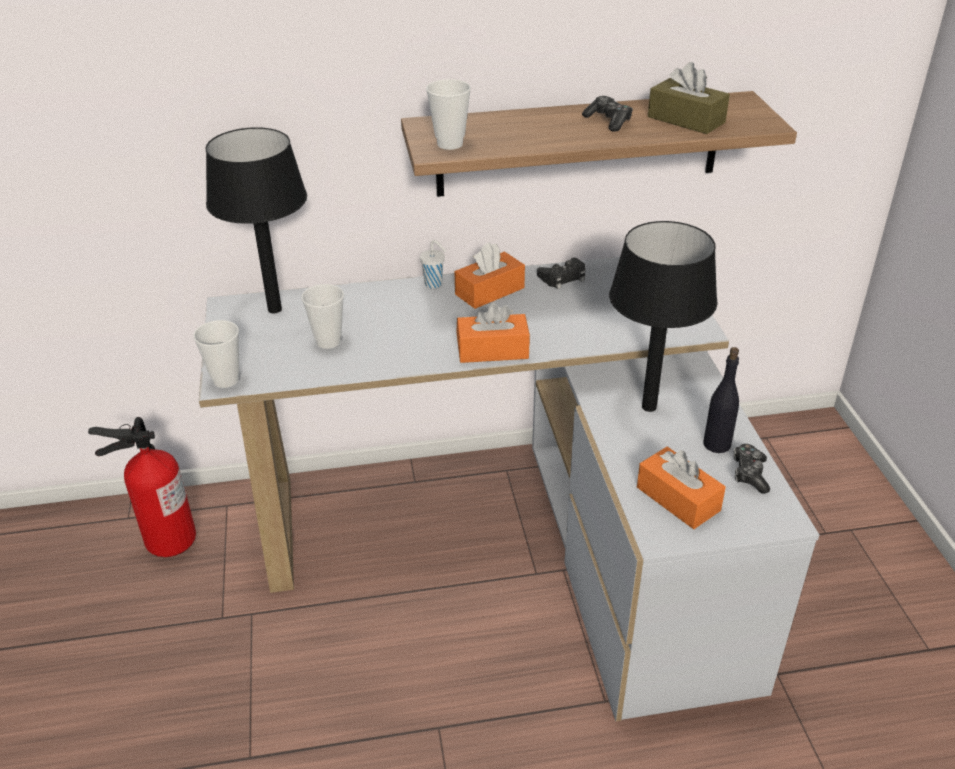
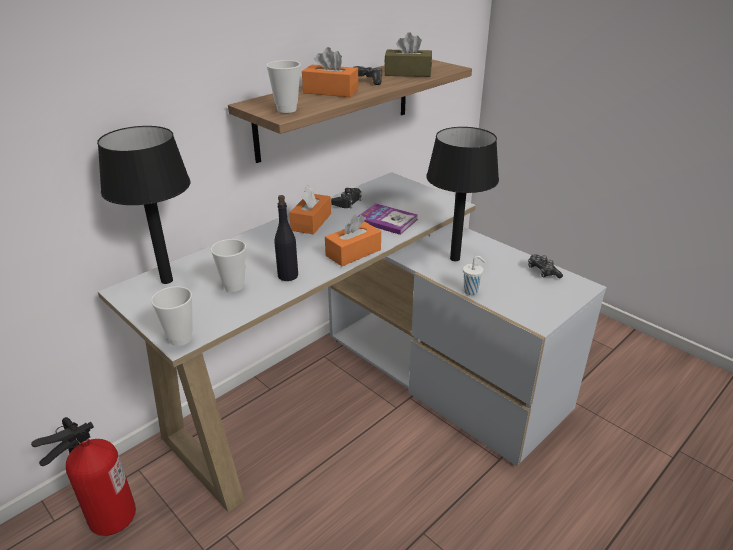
camera: 35 degrees left, 5 degrees down
(434, 284) = (270, 229): white cup -> white cup (471, 291)
(582, 321) = (387, 220): none -> book
(678, 499) = (524, 298): orange tissue box -> orange tissue box (330, 91)
(716, 444) = (510, 263): black bottle -> black bottle (287, 275)

